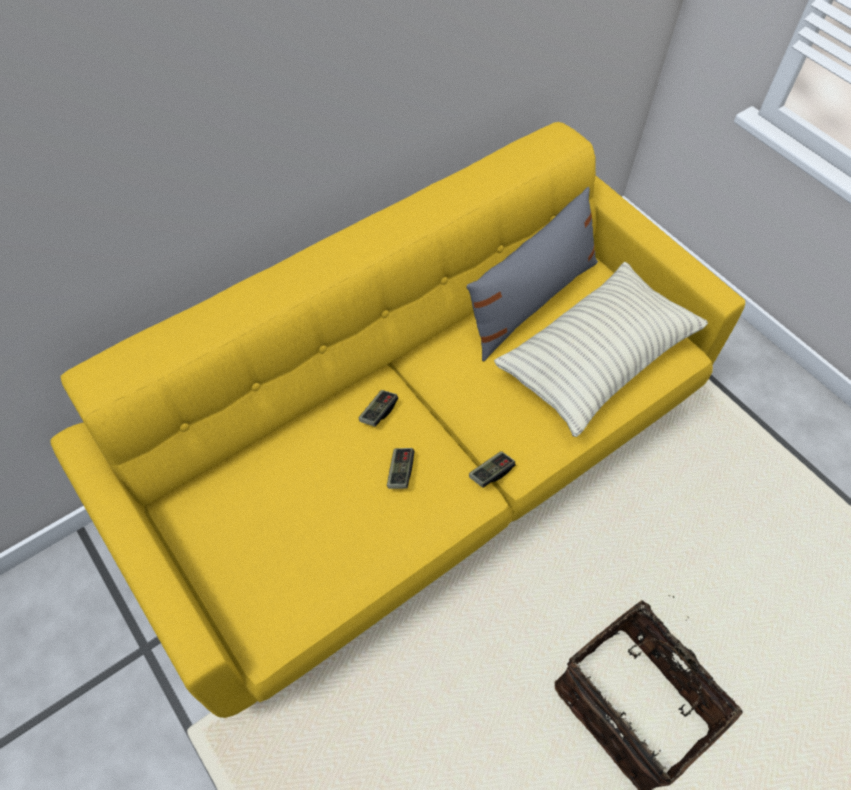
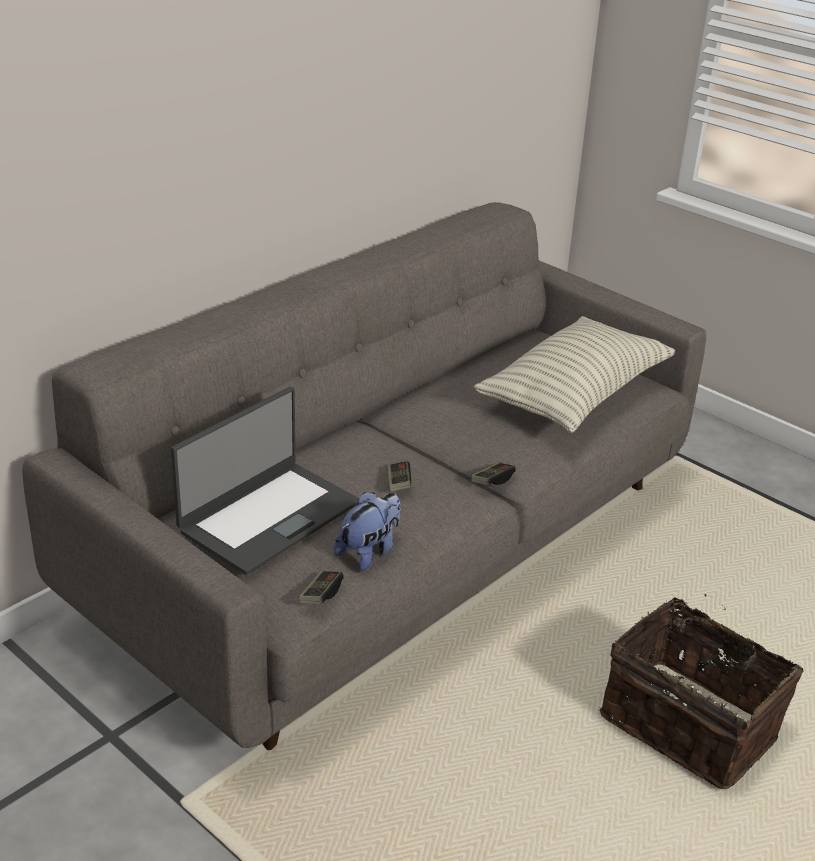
camera: 10 degrees left, 25 degrees down
(271, 507) = (268, 516): none -> laptop
(355, 563) = (369, 552): none -> plush toy
(378, 412) = (362, 445): game controller -> game controller (321, 595)
(423, 459) = (400, 548): yellow sofa -> grey sofa
(530, 301) = (495, 361): grey pillow -> none

